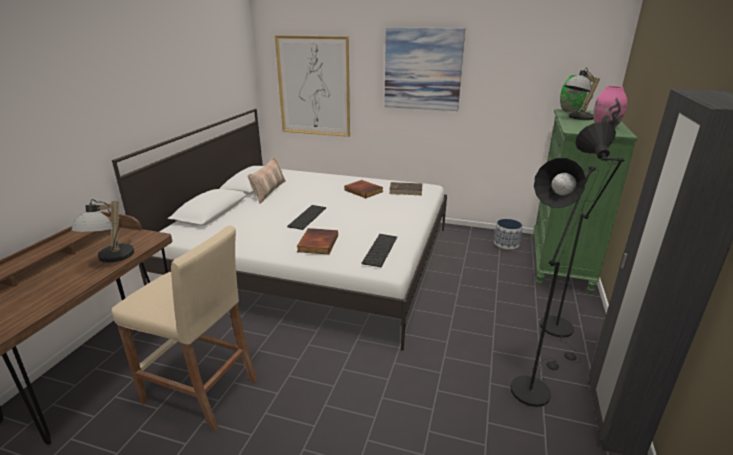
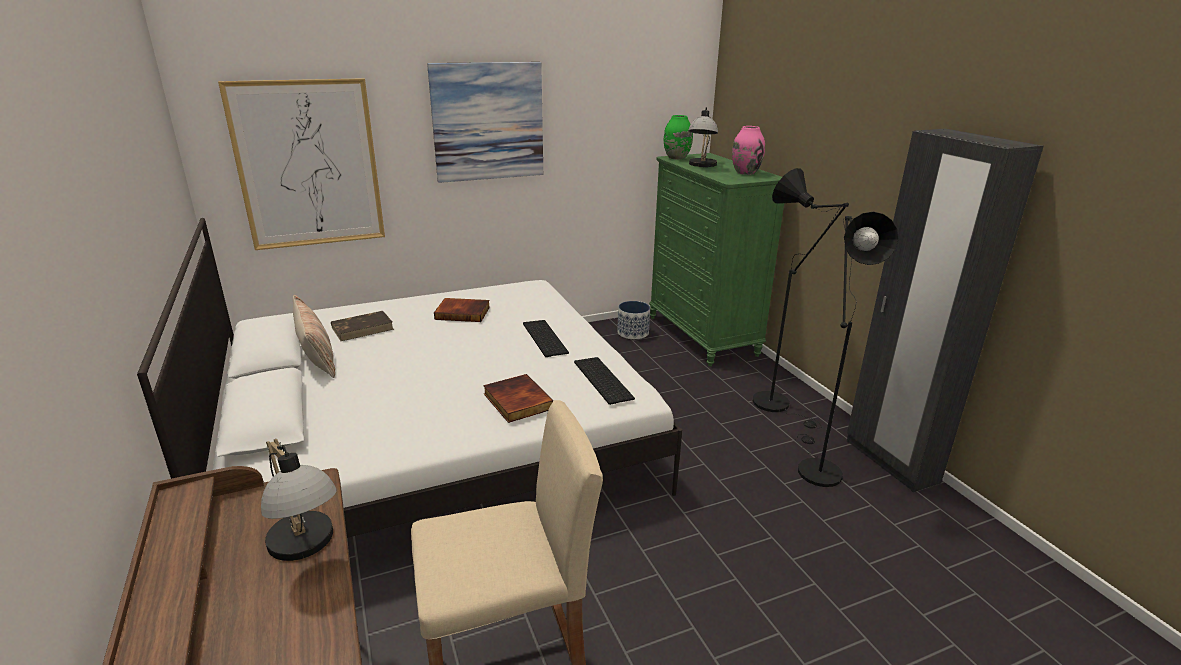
camera: 40 degrees left, 0 degrees up
(307, 216) = (442, 372): keyboard -> keyboard (543, 338)
(406, 190) = (516, 297): brown book -> brown book (363, 328)

